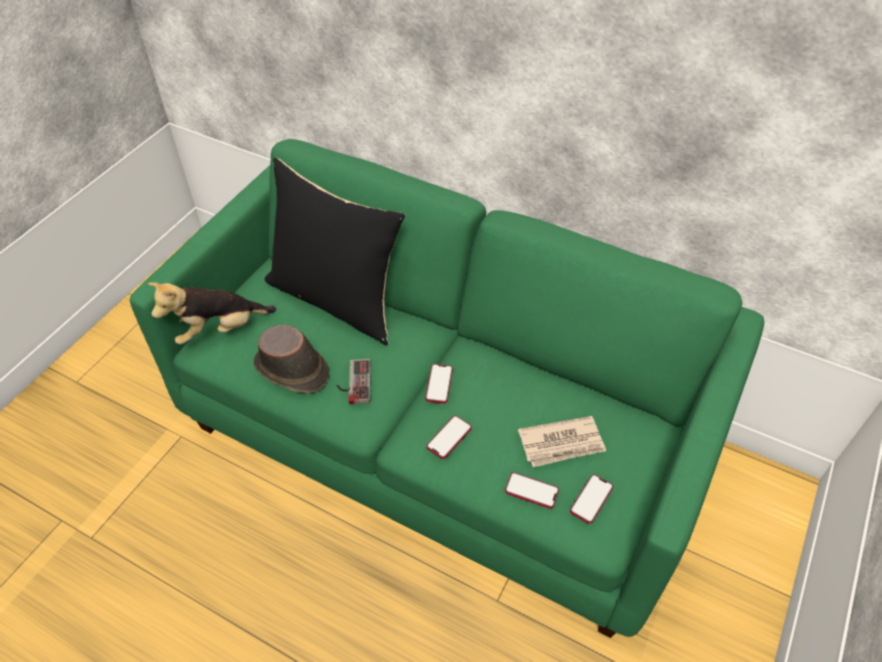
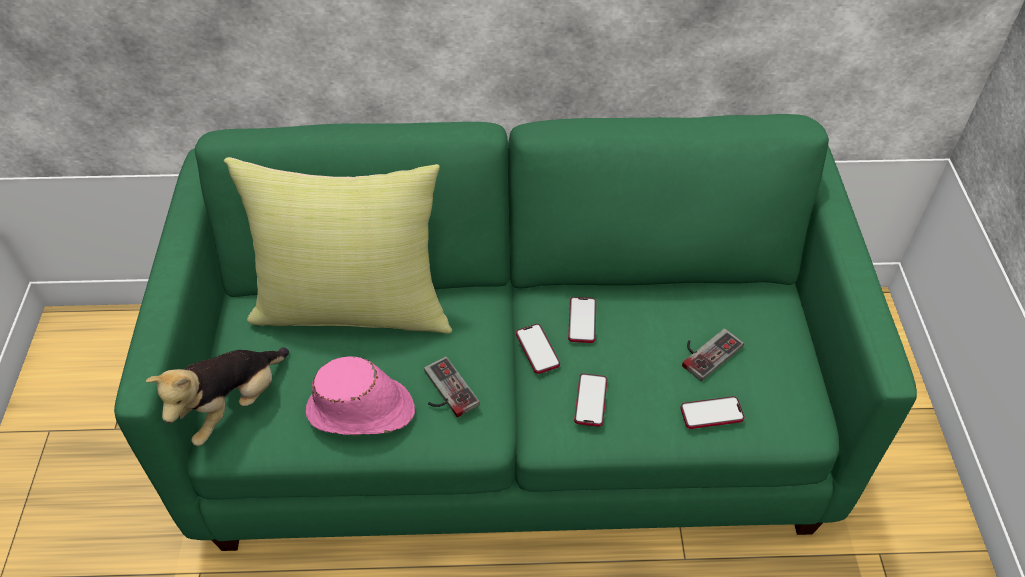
camera: 30 degrees left, 0 degrees up
(292, 370) = (362, 411): brown hat -> pink hat
(337, 298) = (354, 306): black pillow -> yellow pillow
(562, 444) = (706, 351): newspaper -> game controller
(591, 499) = (772, 392): phone -> phone (582, 321)

